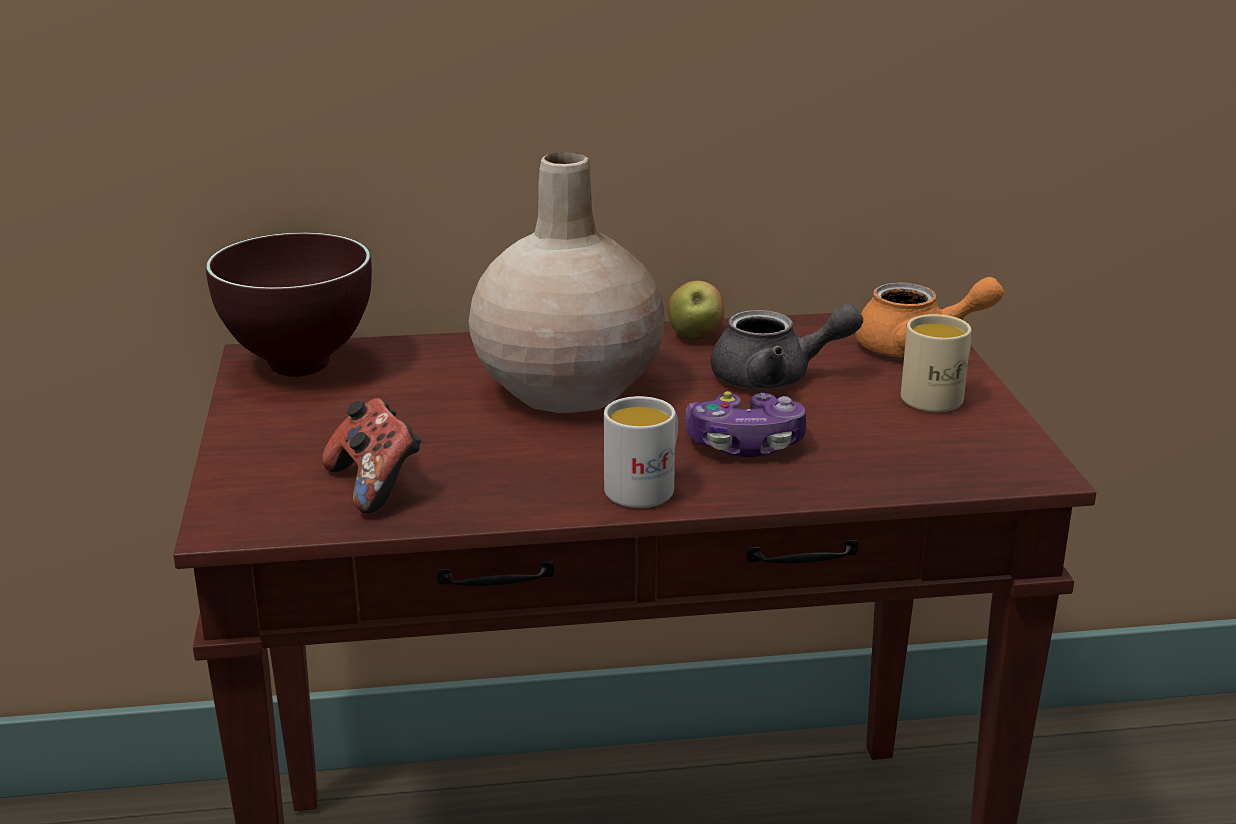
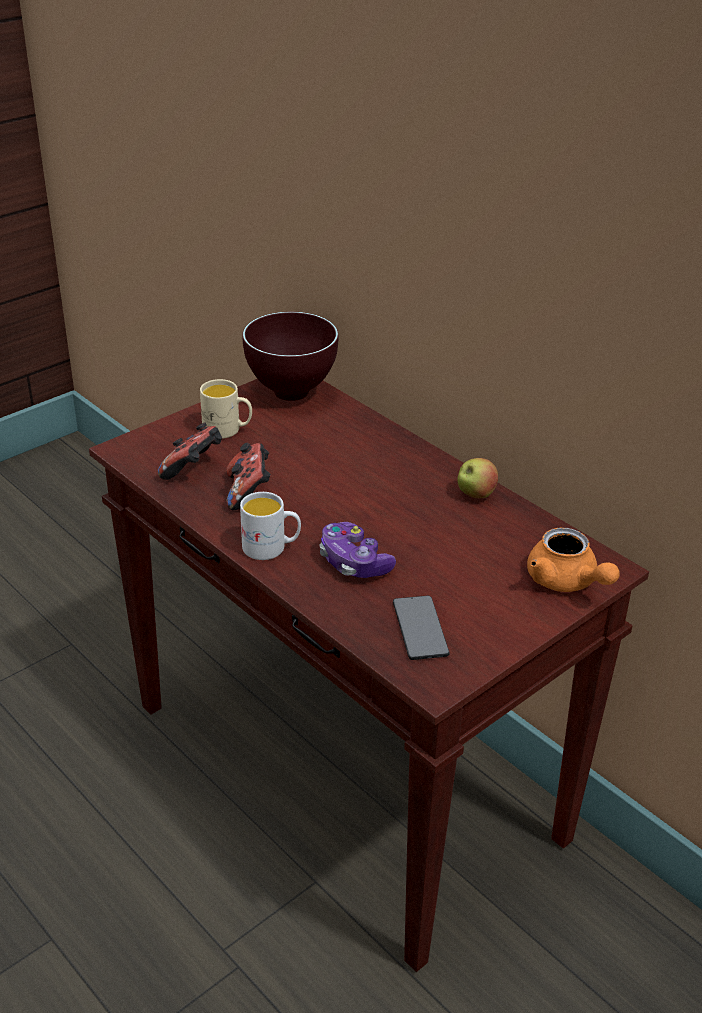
camera: 55 degrees right, 10 degrees up
(493, 464) = (248, 492): none -> game controller
(567, 388) = (357, 479): beige vase -> none
(775, 377) = (454, 543): grey teapot -> none
(923, 447) = (420, 629): none -> phone
(939, 396) = (501, 613): beige mug -> beige mug (228, 430)

